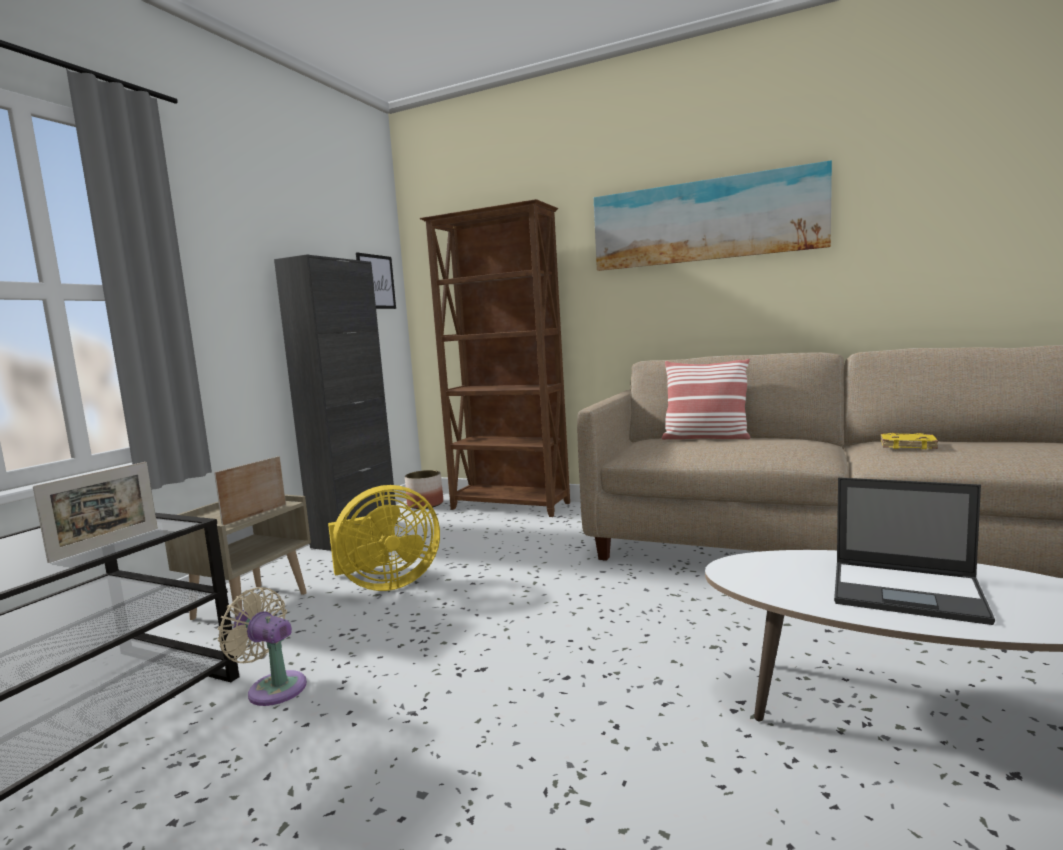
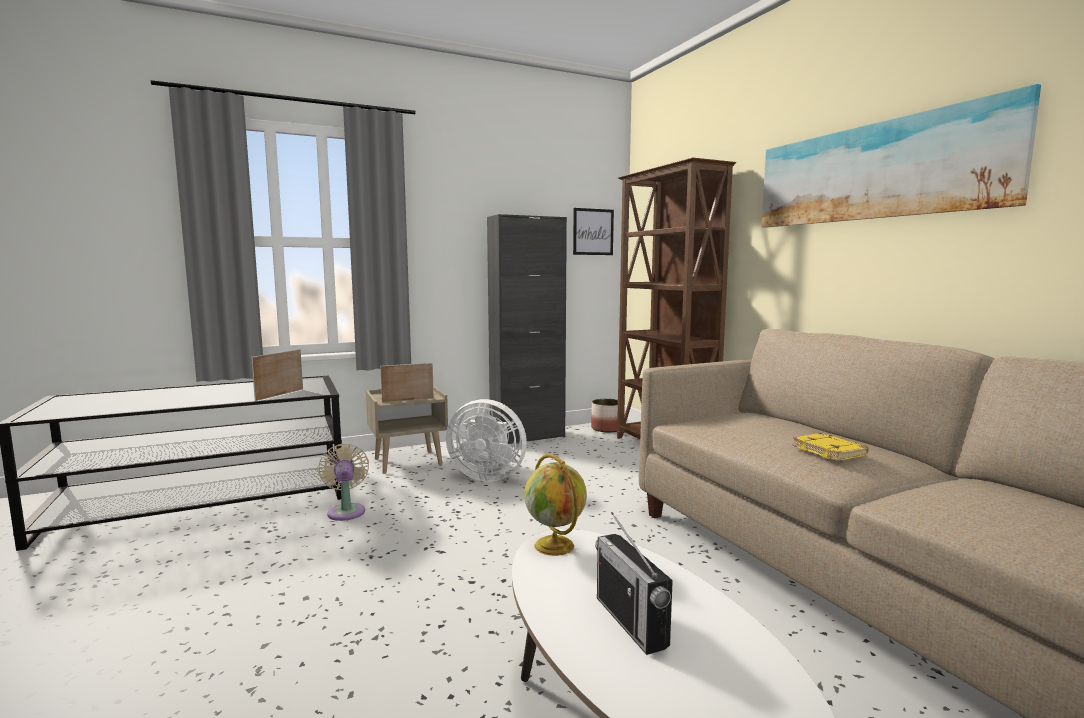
camera: 40 degrees right, 0 degrees up
(106, 544) = (280, 395): picture frame -> picture frame turned 135 degrees clockwise
(385, 584) = (487, 476): yellow fan -> white fan
(705, 438) = (788, 424): pillow -> none
(743, 574) = (555, 546): none -> globe
(908, 445) = (985, 496): yellow book -> yellow book (830, 451)
(908, 592) = (630, 621): laptop -> radio

